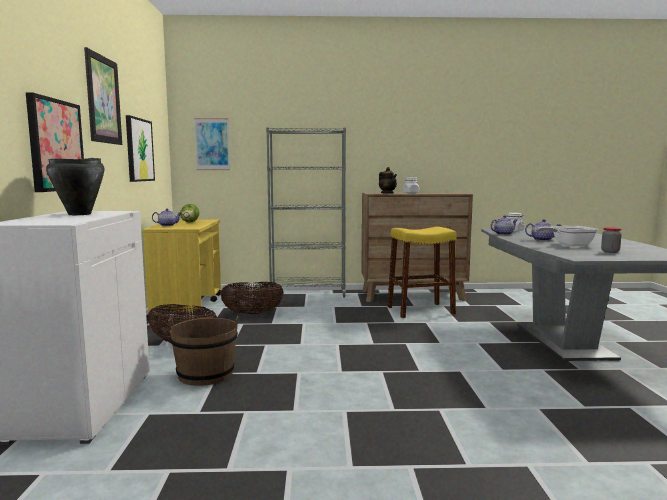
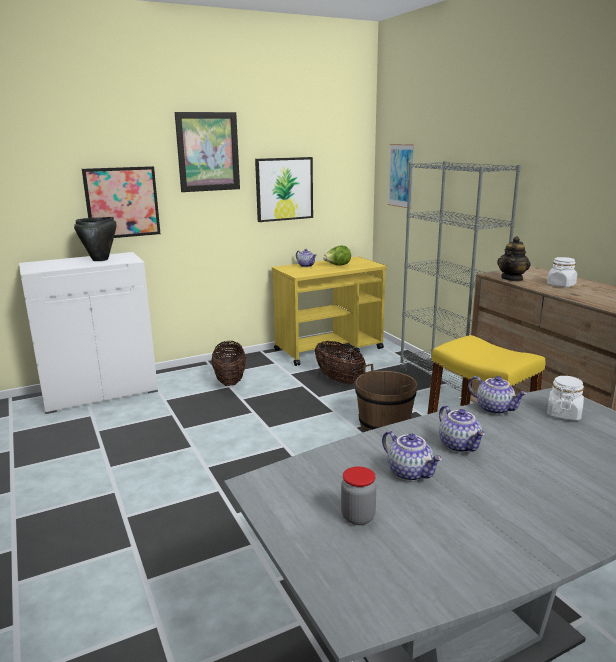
camera: 65 degrees right, 10 degrees up
(205, 374) = (167, 410): brown bucket -> brown bucket (384, 424)
(568, 245) = (410, 473): frying pan -> teapot

